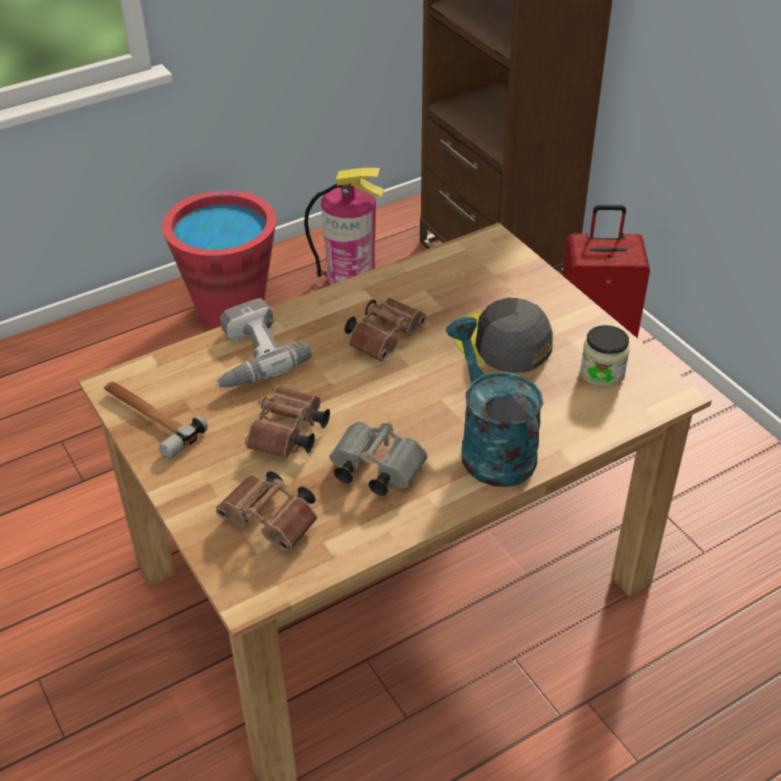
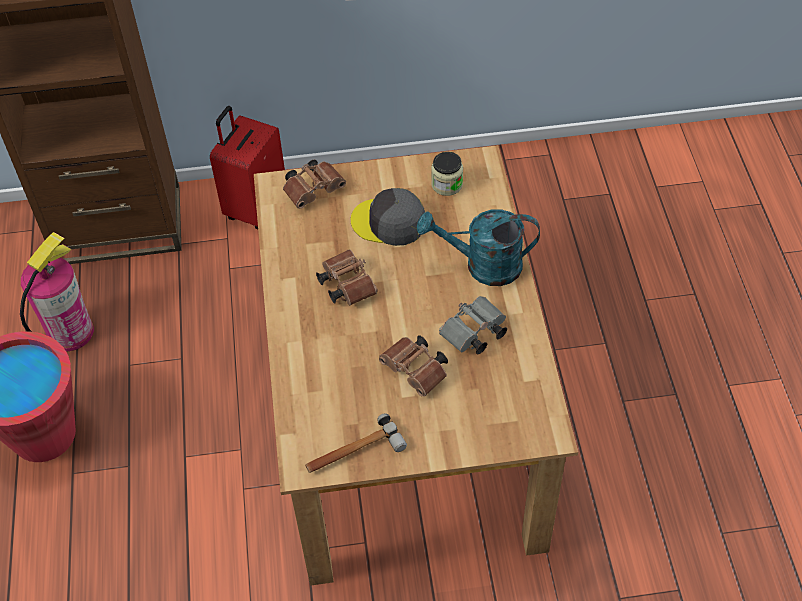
camera: 65 degrees left, 10 degrees up
(248, 356) = (317, 372): power drill -> none
(273, 522) = (494, 403): brown binoculars -> brown binoculars (315, 190)
(503, 343) = (389, 222): grey cap -> grey cap turned 45 degrees clockwise

